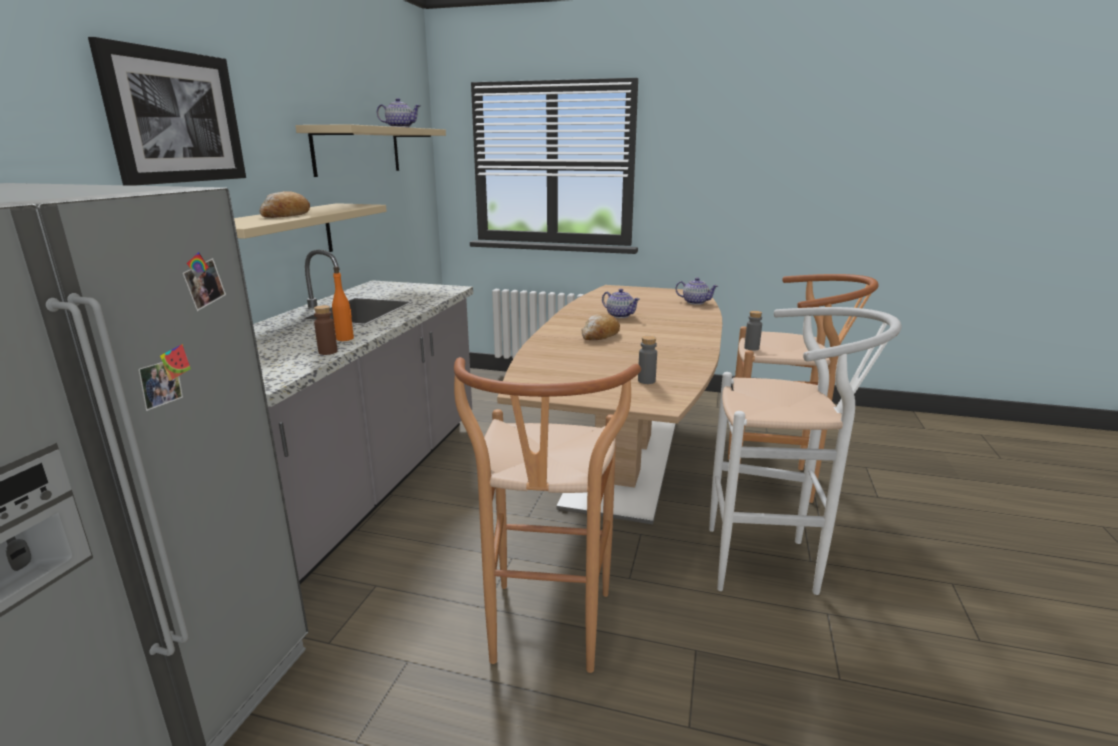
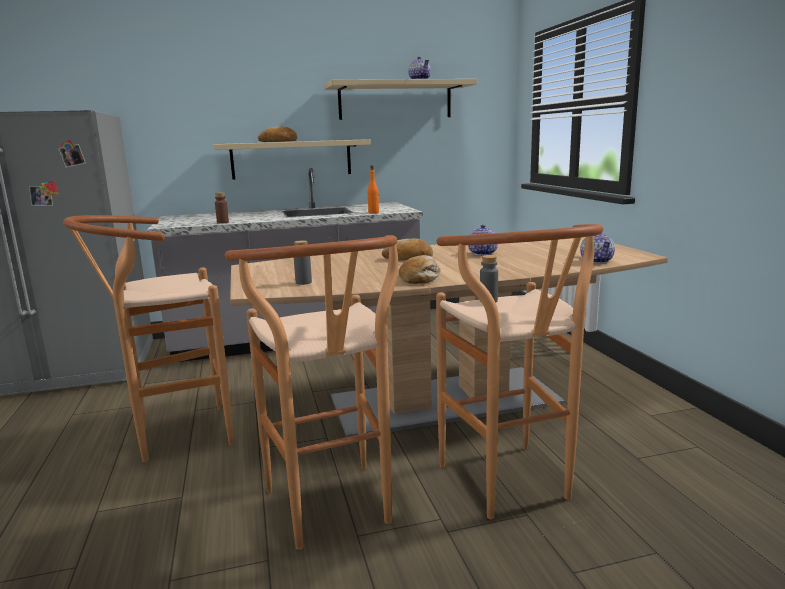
camera: 60 degrees right, 5 degrees down
(174, 117) = (222, 83): picture -> none
(345, 338) = (251, 220): orange bottle -> orange bottle (373, 212)
(686, 346) = (420, 278): none -> bread
(773, 563) = (334, 512): white stool -> brown stool

